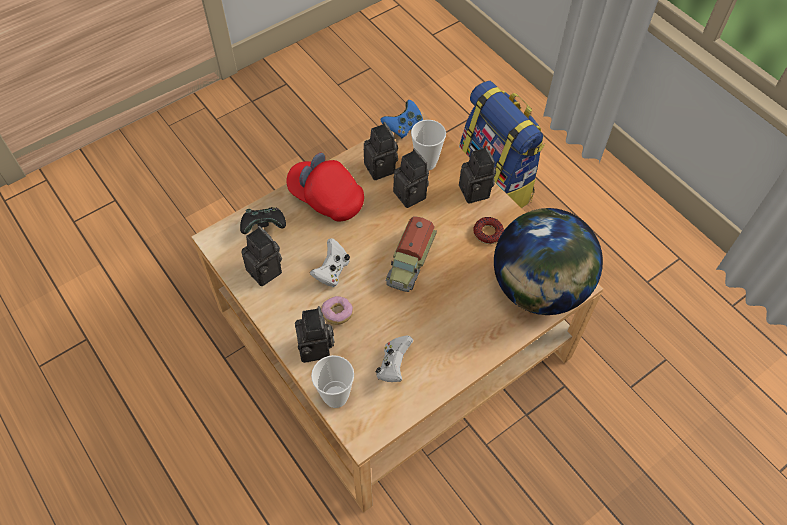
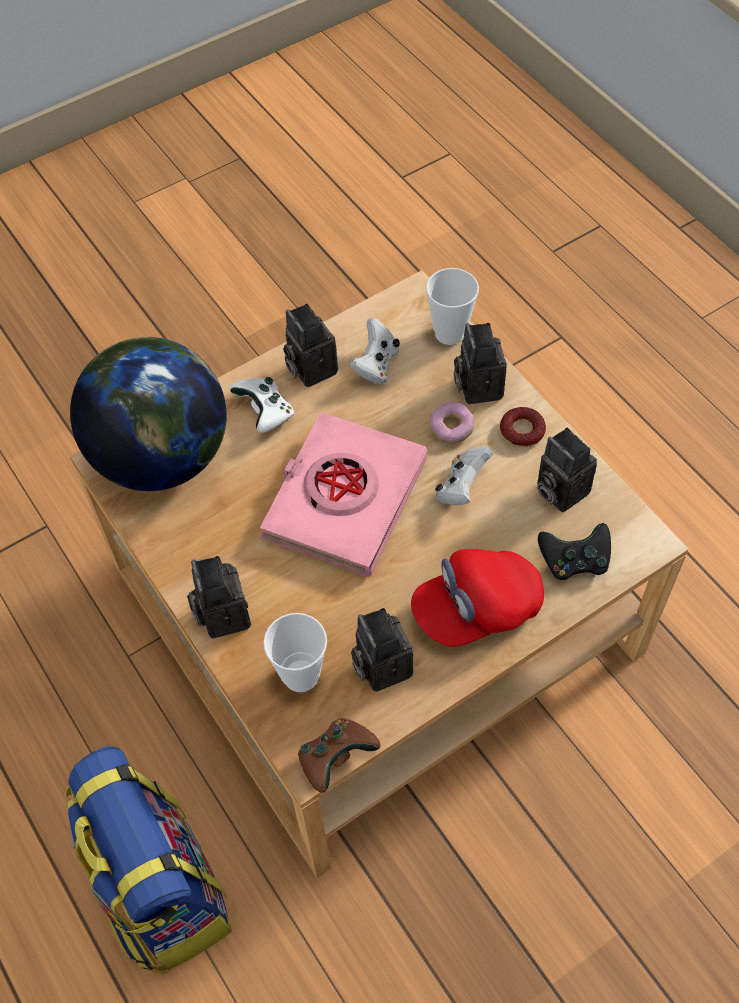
camera: 175 degrees left, 0 degrees up
(326, 198) = (476, 609): red cap -> red cap turned 120 degrees clockwise
(403, 127) = (336, 758): blue game controller -> brown game controller
(410, 262) = (344, 499): toy truck -> pink book
(412, 195) = (330, 611): camera -> camera (309, 368)
(472, 322) = (265, 413): none -> white game controller
(488, 233) = (217, 541): donut -> donut (522, 431)

